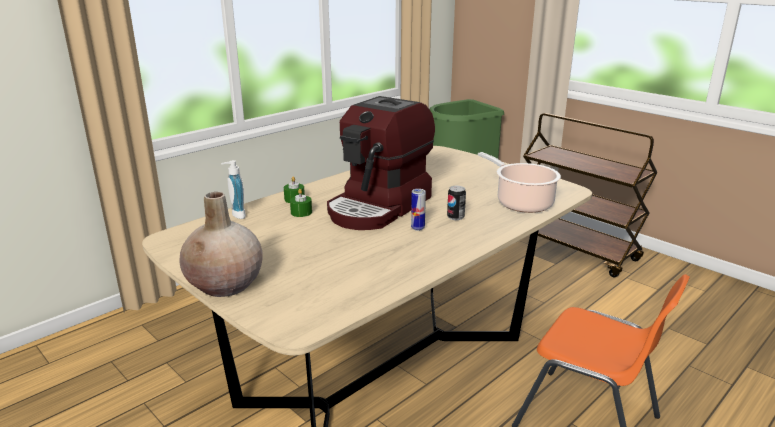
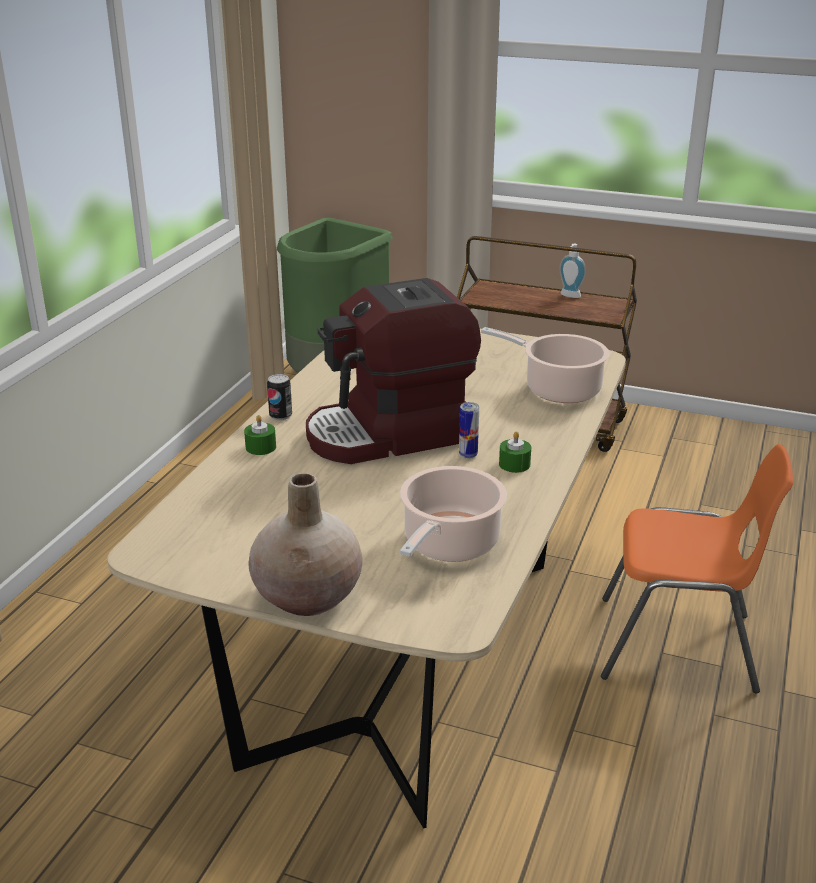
camera: 25 degrees left, 5 degrees up
(236, 215) = (204, 492): soap dispenser -> soap dispenser (569, 296)
(301, 212) = (293, 466): green candle -> green candle (514, 464)
(347, 277) = (449, 544): none -> cooking pot
(380, 207) = (390, 434): coffee machine -> coffee machine turned 60 degrees clockwise
(455, 217) = (499, 428): can -> can (280, 416)

